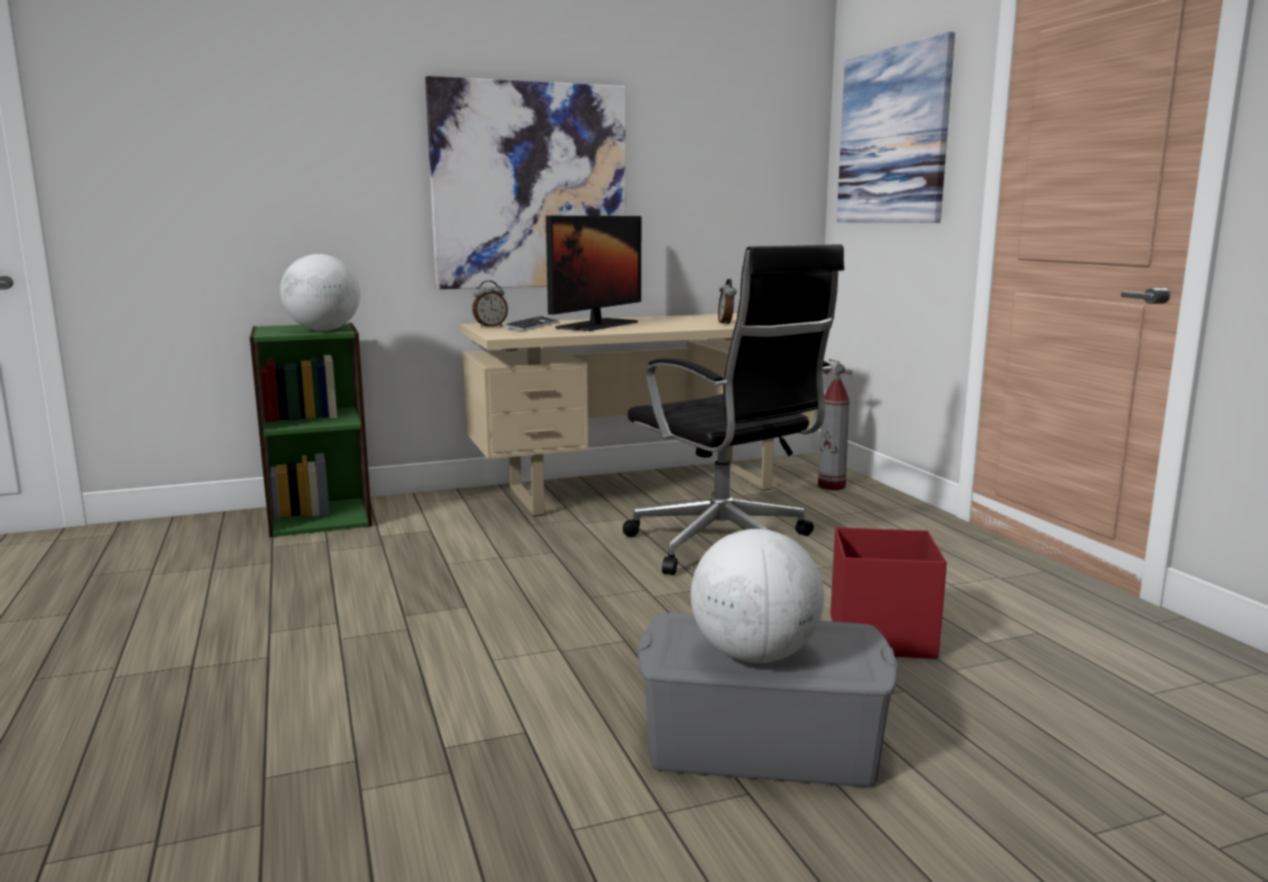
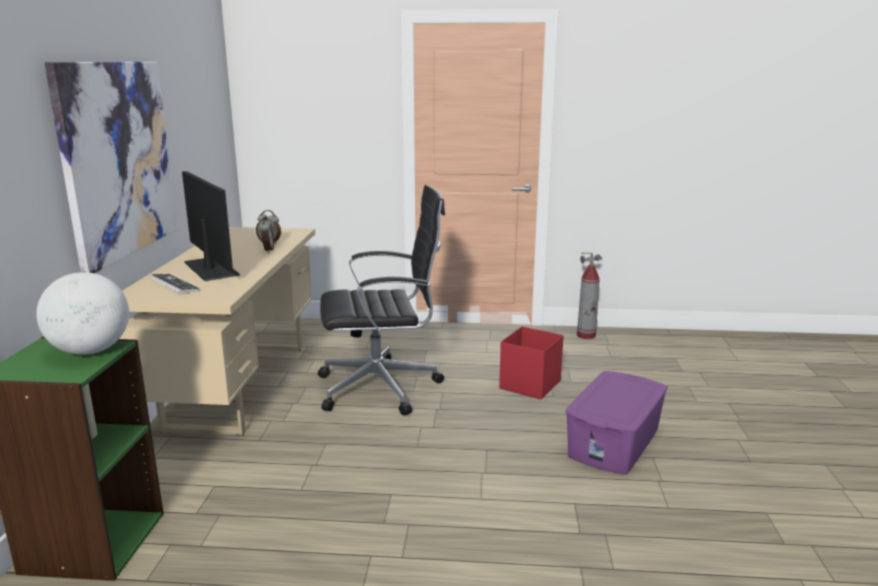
camera: 65 degrees left, 5 degrees up
(490, 326) = (148, 296): alarm clock -> alarm clock (267, 250)
(755, 655) = (626, 401): globe -> none
(762, 744) = (615, 442): grey storage box -> purple storage box
(831, 486) = (320, 331): fire extinguisher -> fire extinguisher (586, 335)
(893, 136) = (309, 96): picture -> none

